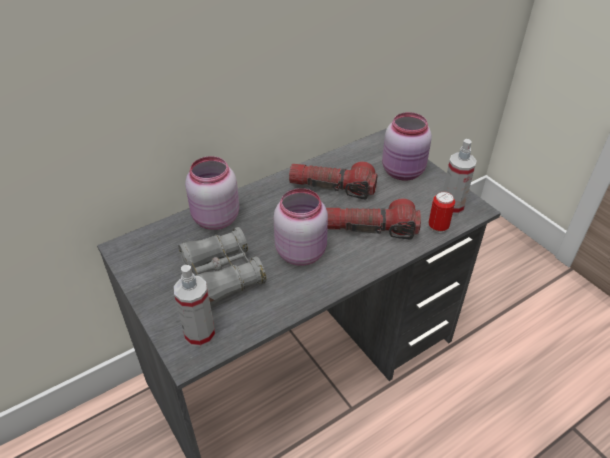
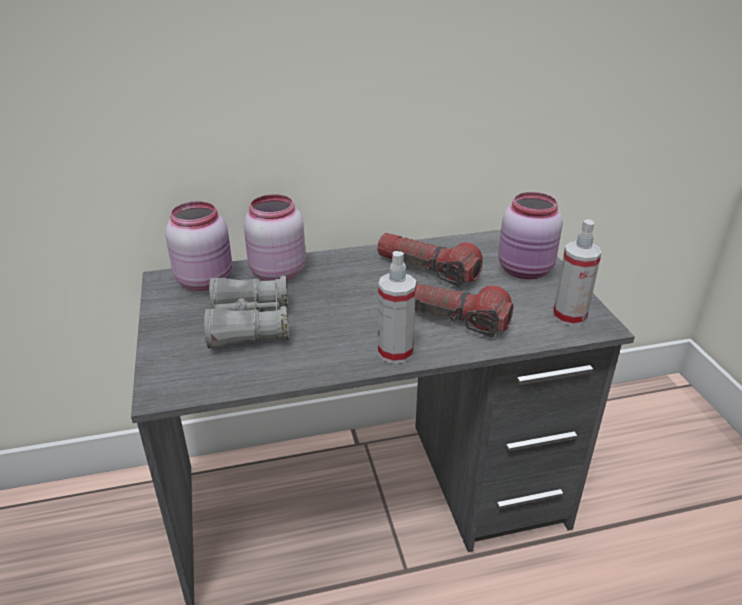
camera: 20 degrees right, 10 degrees down
(200, 334) = (188, 374): spray bottle -> spray bottle (395, 352)
(301, 251) = (352, 322): pink jar -> pink jar (206, 280)
(438, 227) = (538, 333): can -> none

